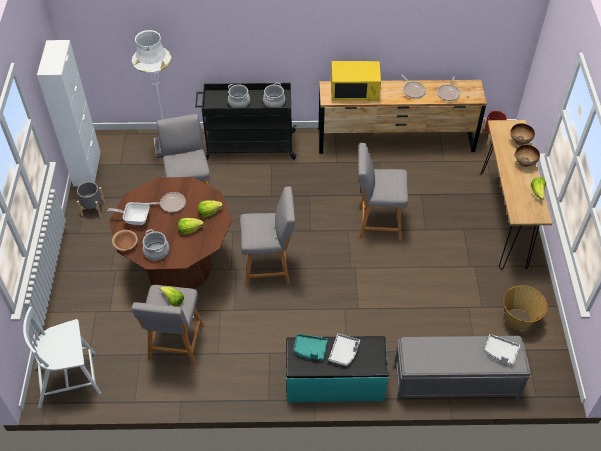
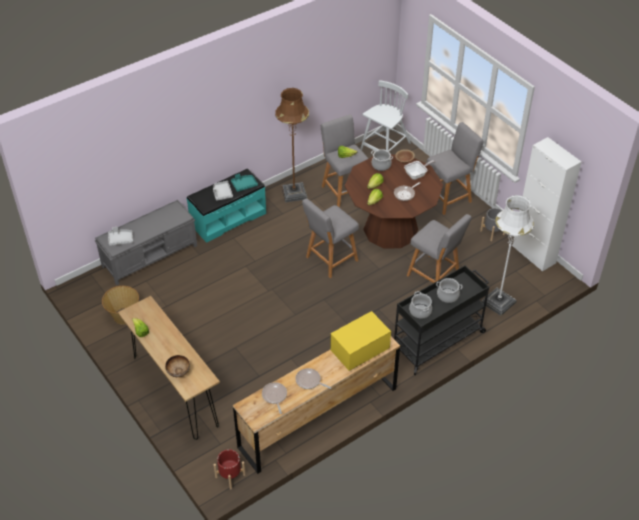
camera: 145 degrees right, 5 degrees down
(233, 374) = (294, 193): none -> brown floor lamp
(377, 222) = (278, 332): grey stool -> grey stool (449, 197)
(525, 163) = (164, 353): bowl -> none

